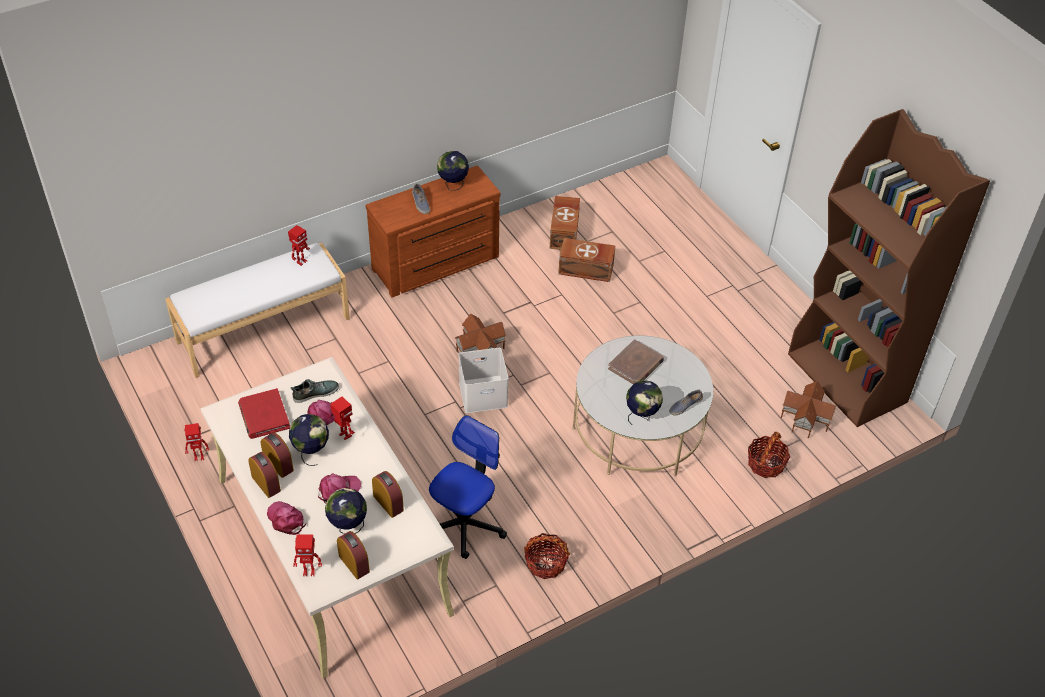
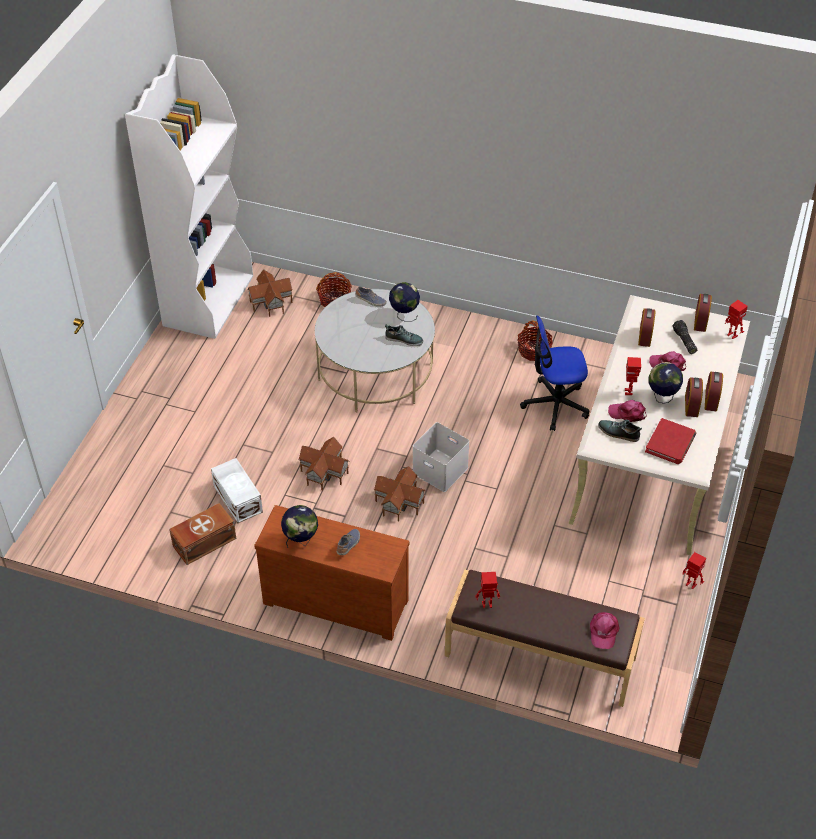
camera: 130 degrees left, 0 degrees up
(263, 329) = (540, 657): white bench -> brown bench
(286, 519) = (718, 371): pink cap -> pink cap (603, 631)
(348, 527) = (683, 341): globe -> flashlight
(558, 328) = (325, 472): none -> toy house
(586, 270) = (238, 498): brown storage box -> white storage box
(610, 395) = (404, 339): none -> shoe
(636, 365) = (361, 343): brown book -> none
(848, 379) = (208, 300): brown bookcase -> white bookcase

